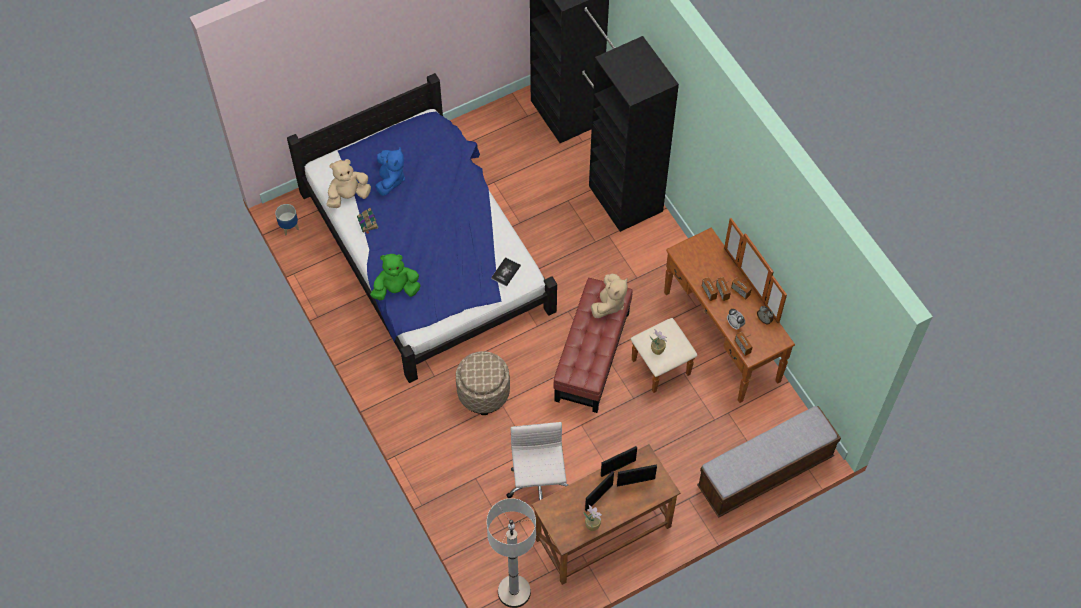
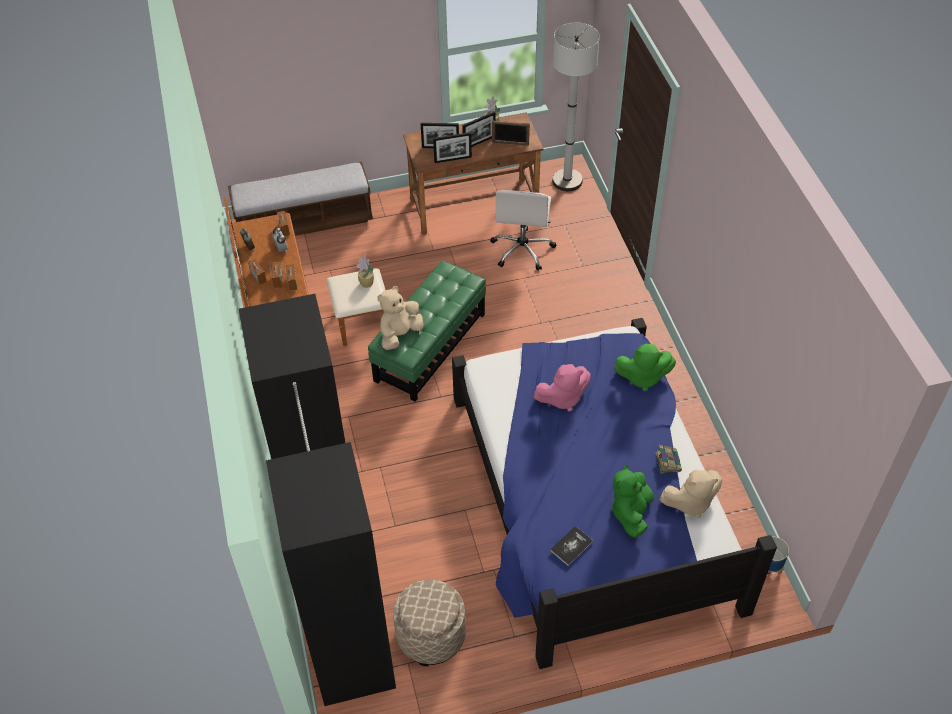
camera: 165 degrees left, 10 degrees down
(390, 179) = (631, 513): blue plush toy -> green plush toy
(457, 258) = (562, 398): none -> pink plush toy
(483, 392) = (557, 335): beige ottoman -> beige ottoman (431, 635)
(506, 272) = (508, 371): book -> book (571, 546)
(566, 503) = (510, 143): none -> picture frame
(592, 356) = (429, 347): red ottoman -> green ottoman

